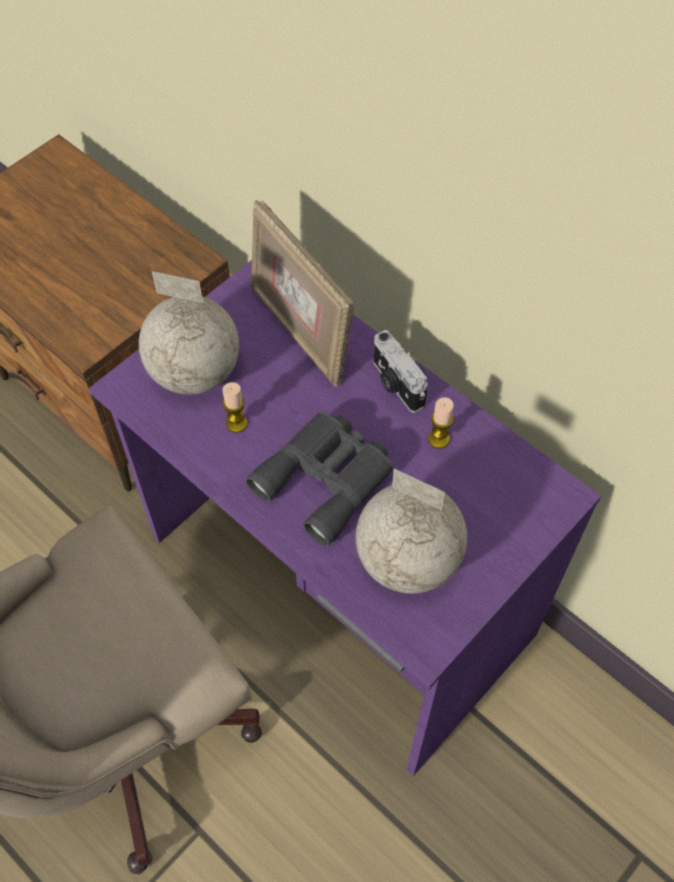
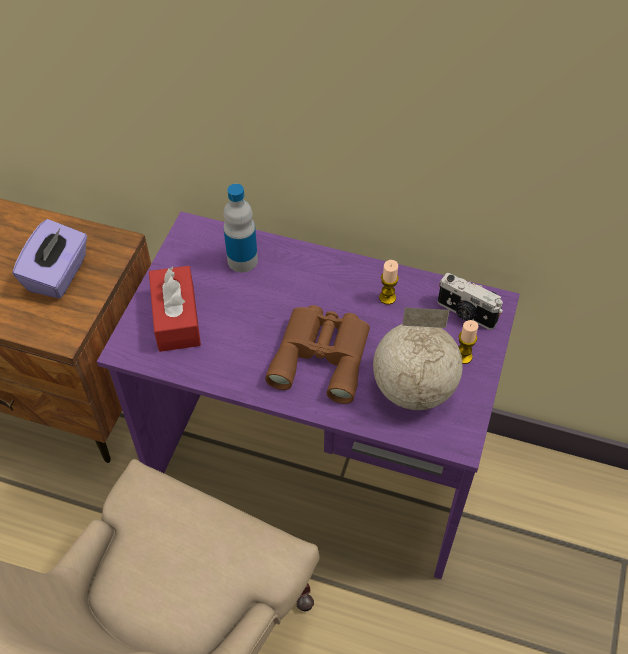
camera: 25 degrees left, 5 degrees down
(116, 274) = (58, 274): none -> purple tissue box
(194, 372) = (176, 318): globe -> red tissue box
(236, 423) = (231, 343): candle -> candle (463, 356)
(300, 332) = (242, 260): picture frame -> bottle
(327, 478) = (322, 355): grey binoculars -> brown binoculars
(396, 385) = (335, 271): camera -> camera (466, 314)

